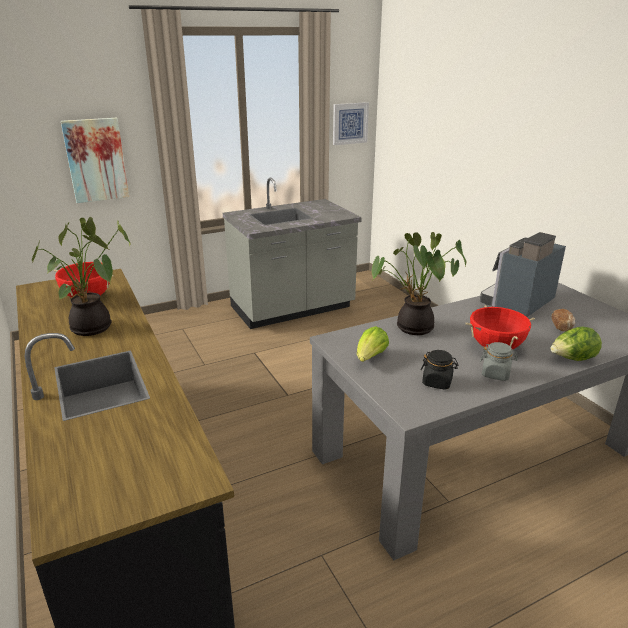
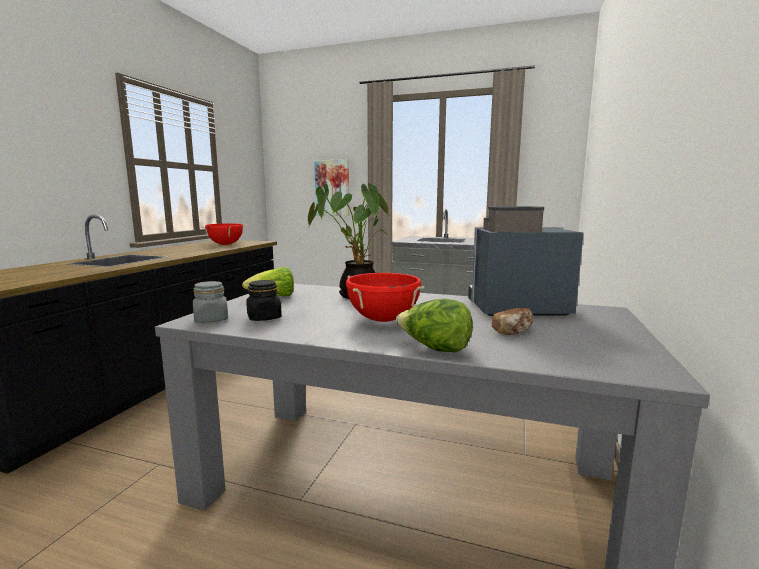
camera: 45 degrees right, 15 degrees down
(94, 328) = (187, 250): potted plant -> none
(350, 123) = (549, 172): picture -> none
(496, 374) = (322, 329): grey jar -> grey jar (211, 319)

